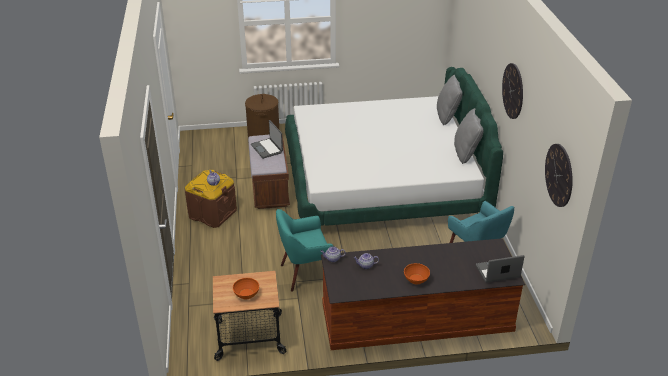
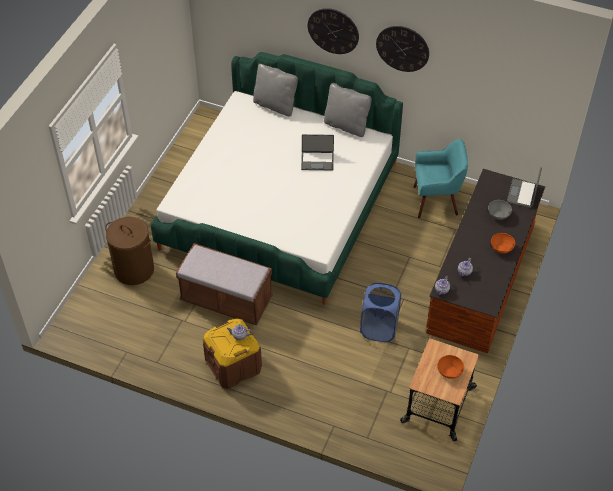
camera: 60 degrees left, 15 degrees up
(267, 148) = (217, 266): laptop -> laptop (317, 161)
(305, 273) = (379, 328): turquoise armchair -> blue laundry basket
(455, 264) = (498, 214): none -> grey bowl
(559, 175) = (528, 91): wall clock -> wall clock (333, 31)

